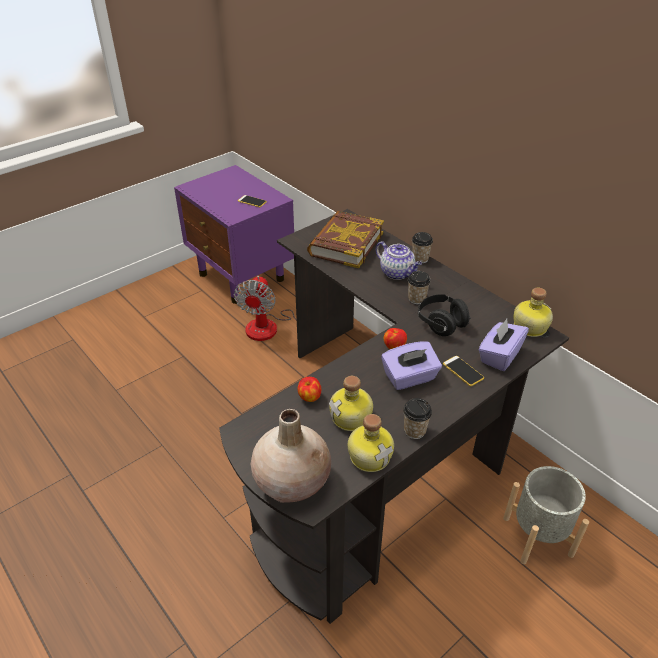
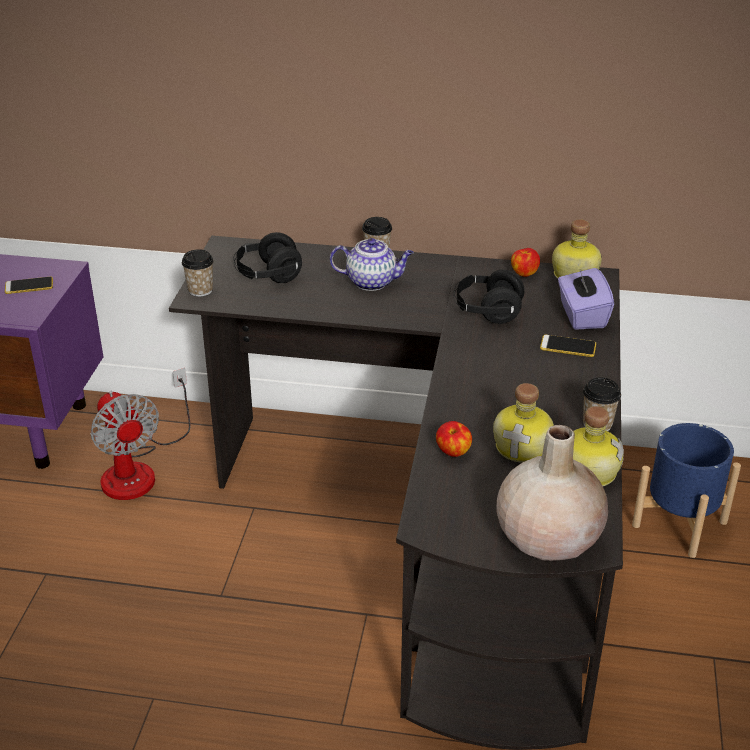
camera: 40 degrees left, 5 degrees down
(345, 244) = (267, 276): book -> black headphones
(394, 346) = (471, 357): apple -> apple (524, 273)
(410, 378) = (527, 379): purple tissue box -> none
(417, 299) = (430, 299): cup -> cup (200, 290)
(537, 536) = (679, 523): grey planter -> blue planter

